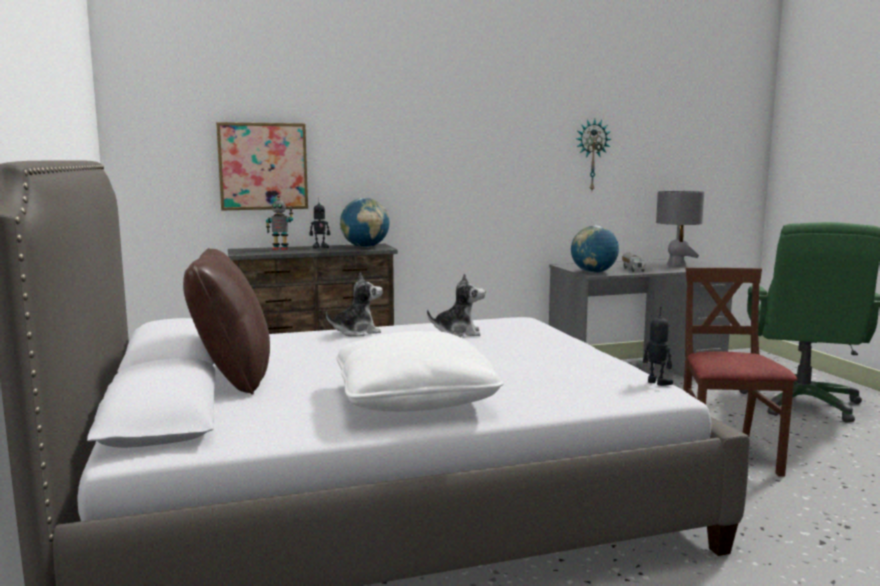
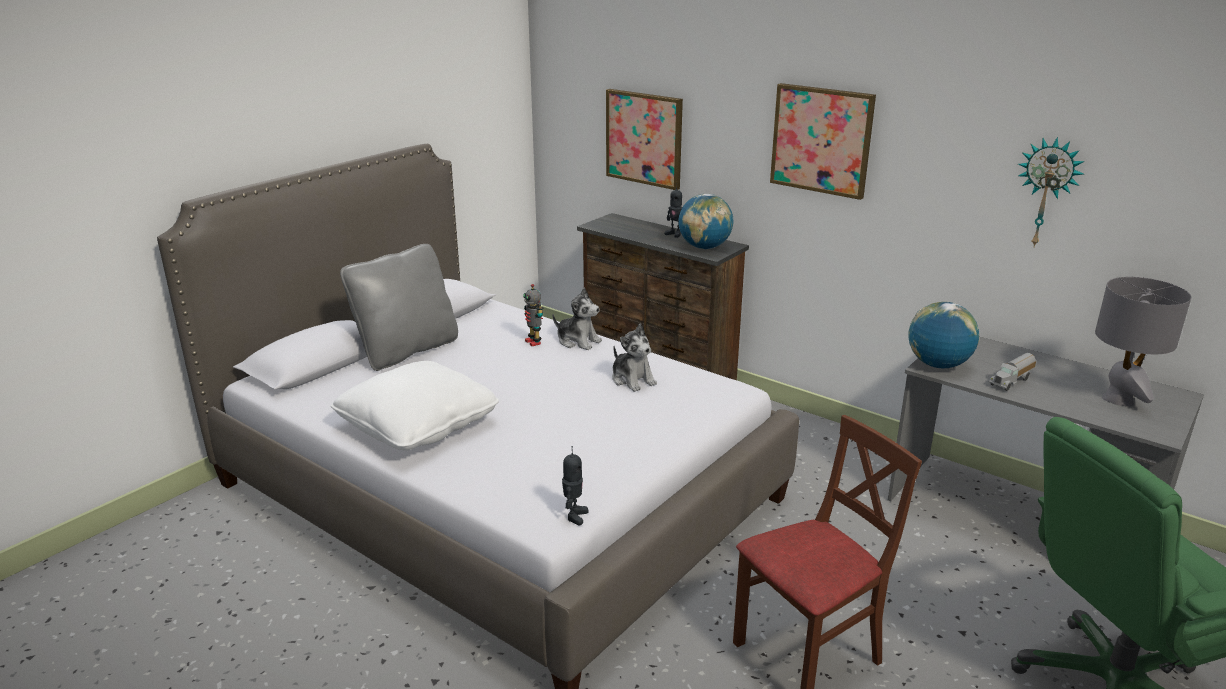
camera: 55 degrees right, 15 degrees up
(232, 378) = (407, 350): brown pillow -> grey pillow
(280, 249) = (638, 227): toy robot -> toy robot (534, 342)
(439, 142) = (821, 140): none -> picture

